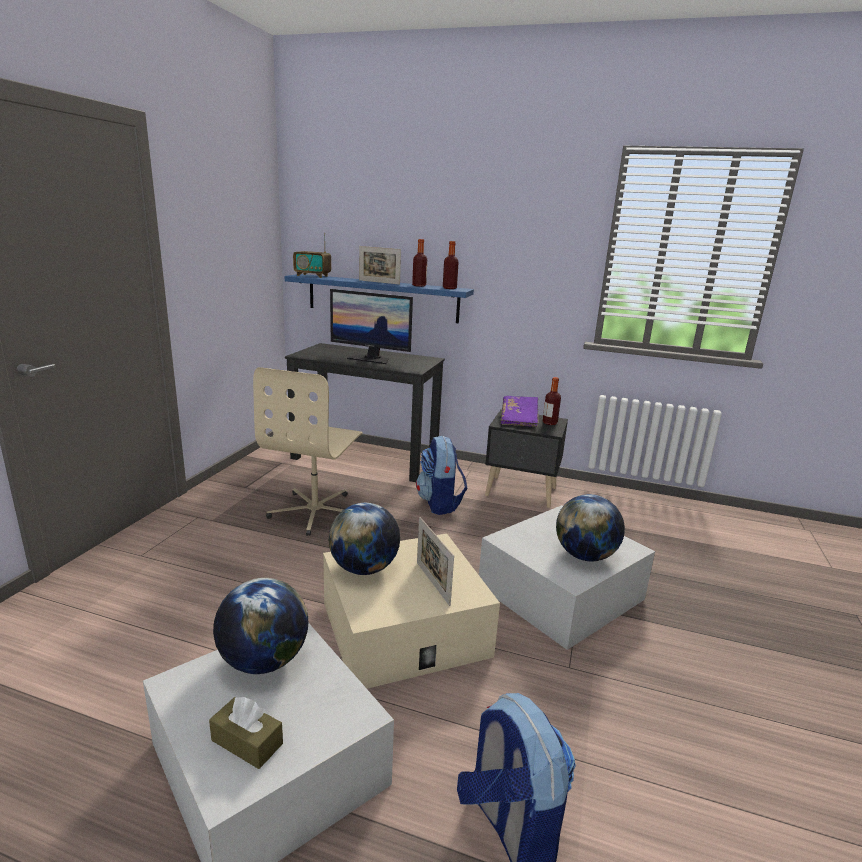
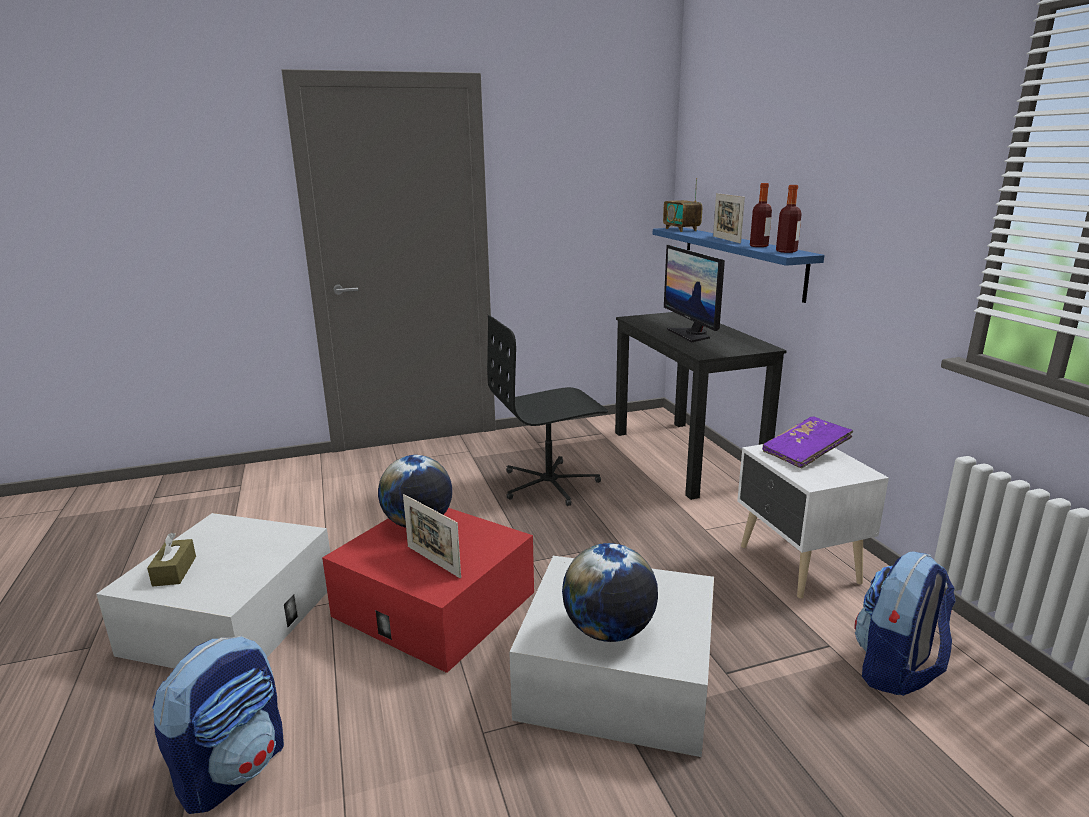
camera: 55 degrees right, 0 degrees up
(263, 661) = (259, 539): globe -> none
(316, 512) = (550, 484): beige office chair -> black office chair
(404, 628) = (435, 604): beige storage box -> red storage box
(432, 583) = (433, 561): picture frame -> picture frame turned 75 degrees counterclockwise
(440, 503) = (672, 529): backpack -> backpack (896, 670)
(522, 493) = (797, 566): black nightstand -> white nightstand
(549, 423) = (840, 472): bottle -> none

